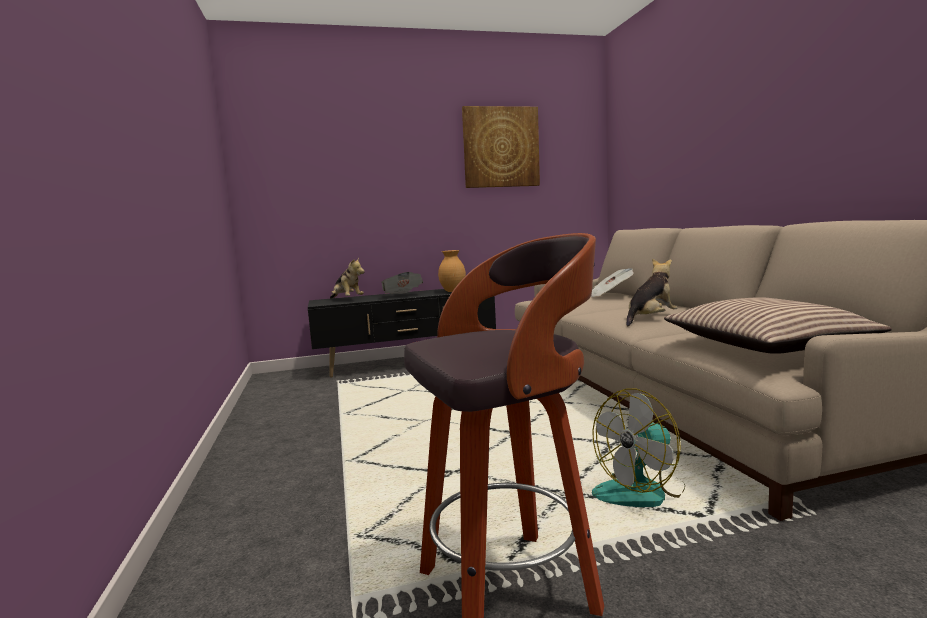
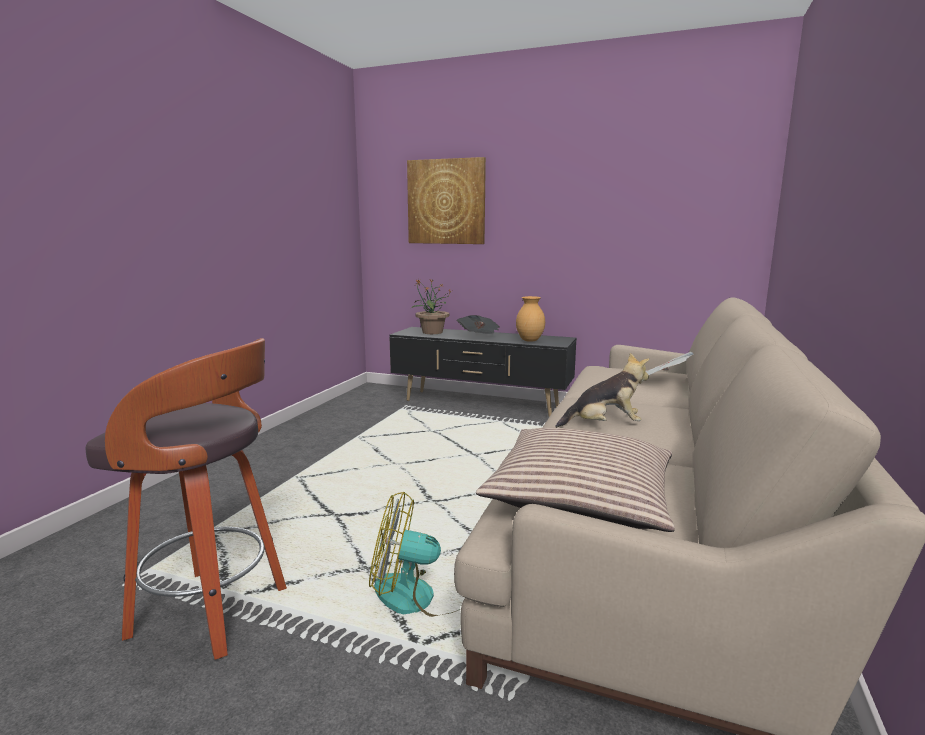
camera: 35 degrees right, 5 degrees up
(347, 300) = (431, 332): plush toy -> potted plant
(501, 147) = (623, 180): picture -> picture (446, 202)

